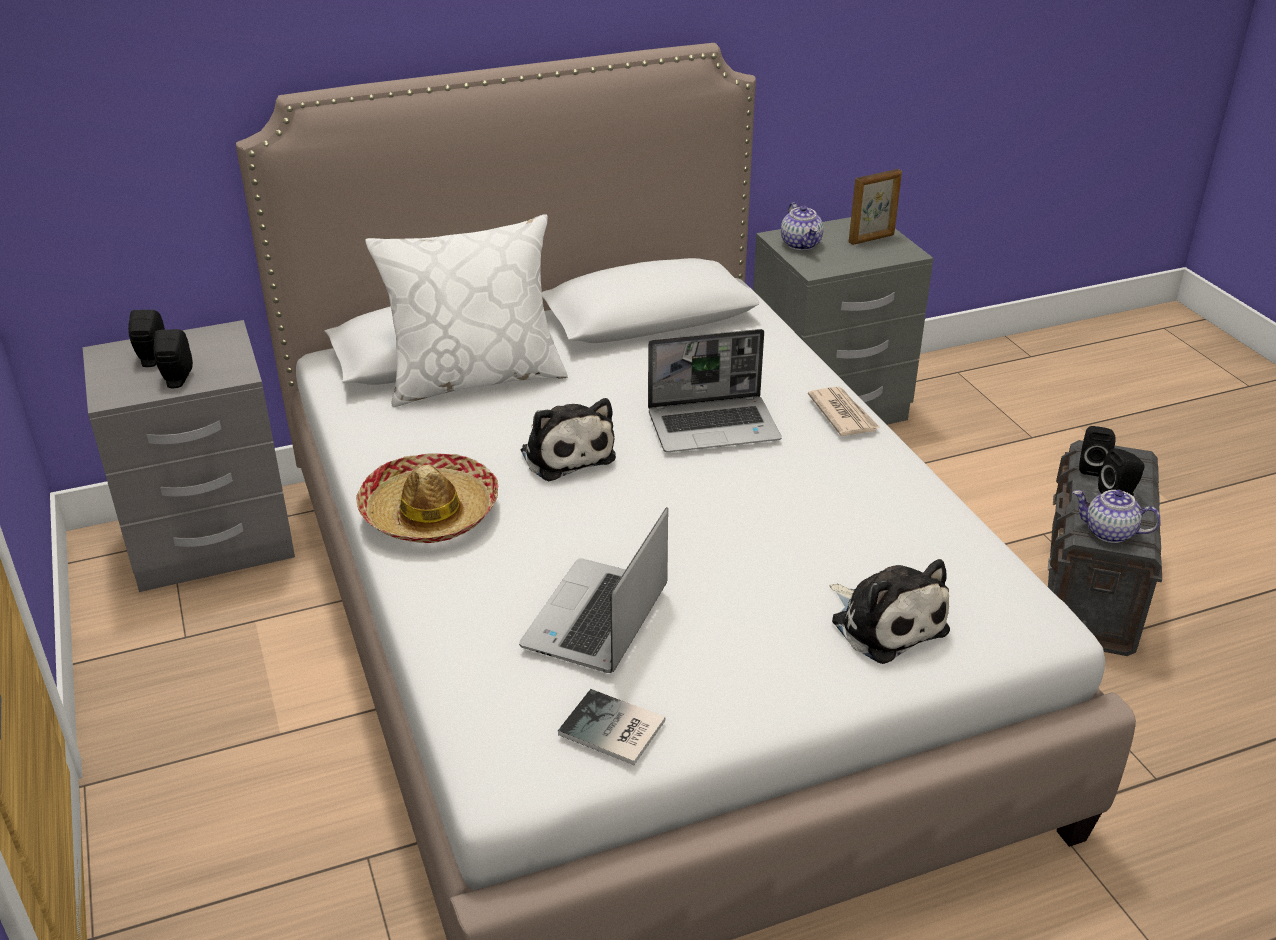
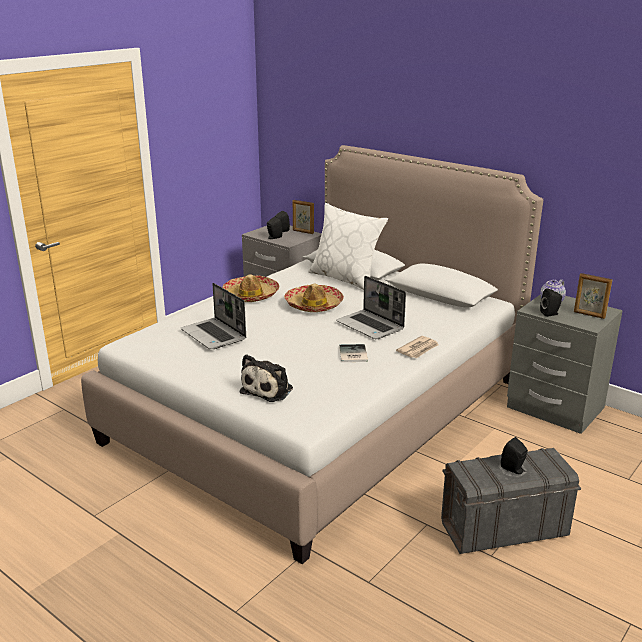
camera: 60 degrees right, 10 degrees down
(197, 337) = (303, 232): none -> picture frame
(566, 453) = (314, 305): plush toy -> hat
(597, 620) = (214, 335): laptop -> laptop turned 120 degrees counterclockwise
(613, 730) = (158, 353): book -> book (352, 354)
(1091, 467) = (530, 456): black speaker -> black speaker (550, 314)
(1109, 532) = (472, 472): teapot -> none

